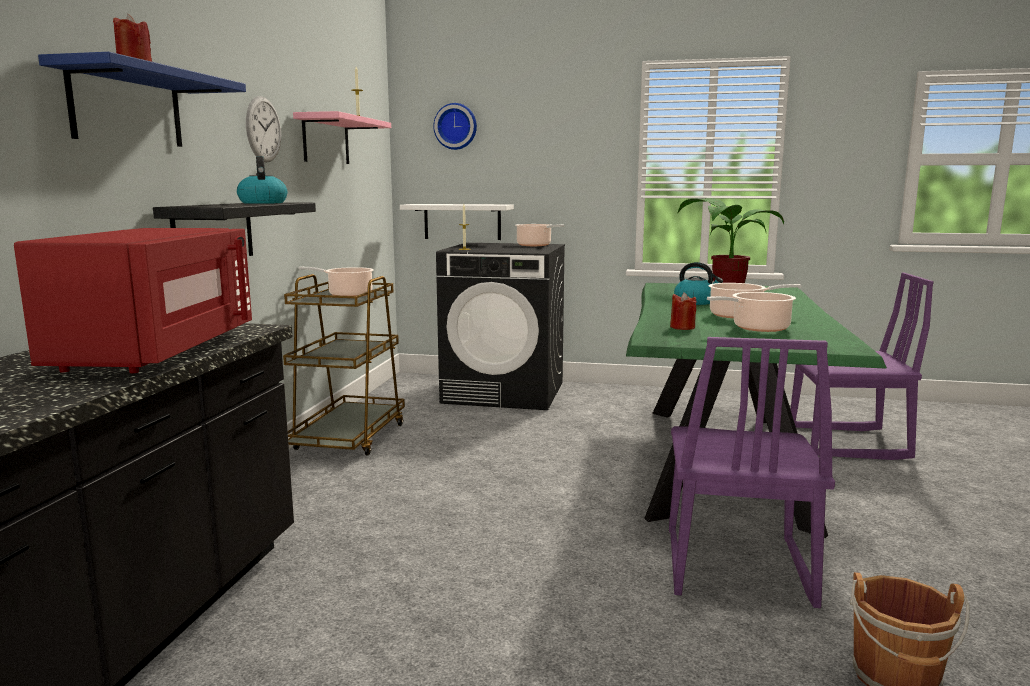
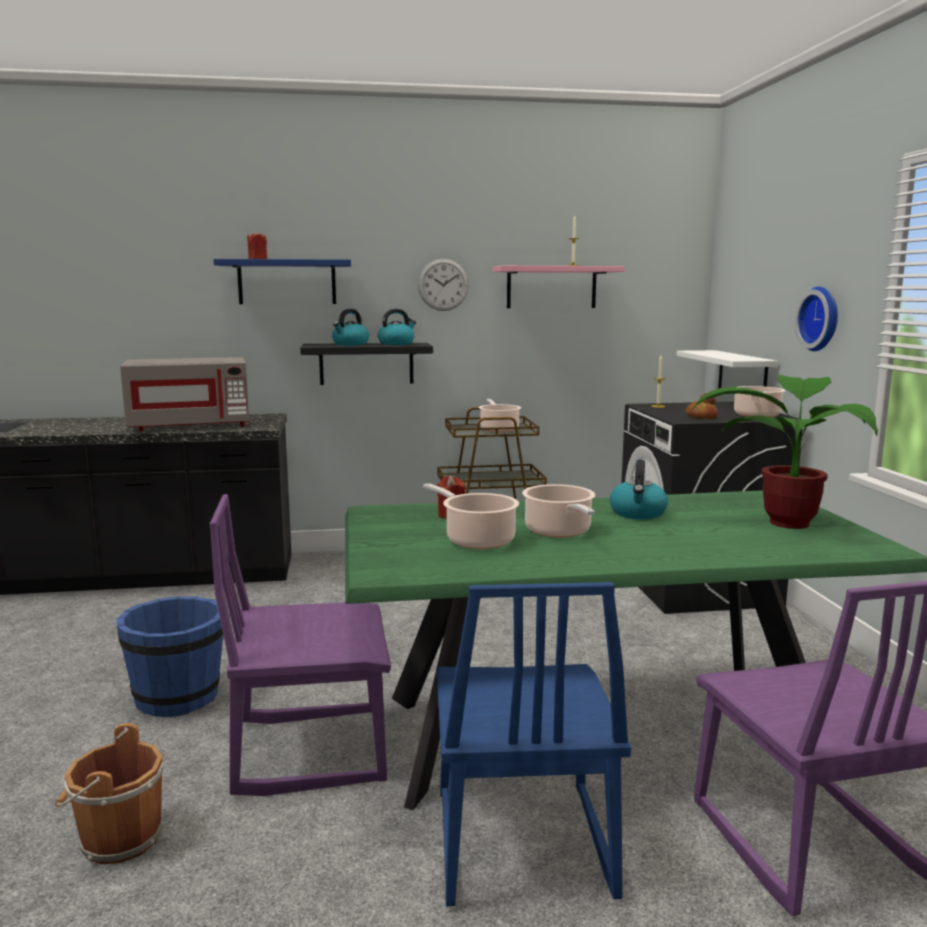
camera: 70 degrees right, 0 degrees up
(156, 351) = (190, 426): red microwave -> grey microwave
(227, 204) = (350, 344): none -> kettle
(456, 126) = (748, 261): wall clock -> wall clock (821, 319)
(527, 249) = (701, 417): none -> bread
(596, 640) = (178, 697): none -> blue bucket
(862, 508) = (519, 843): none -> blue chair

